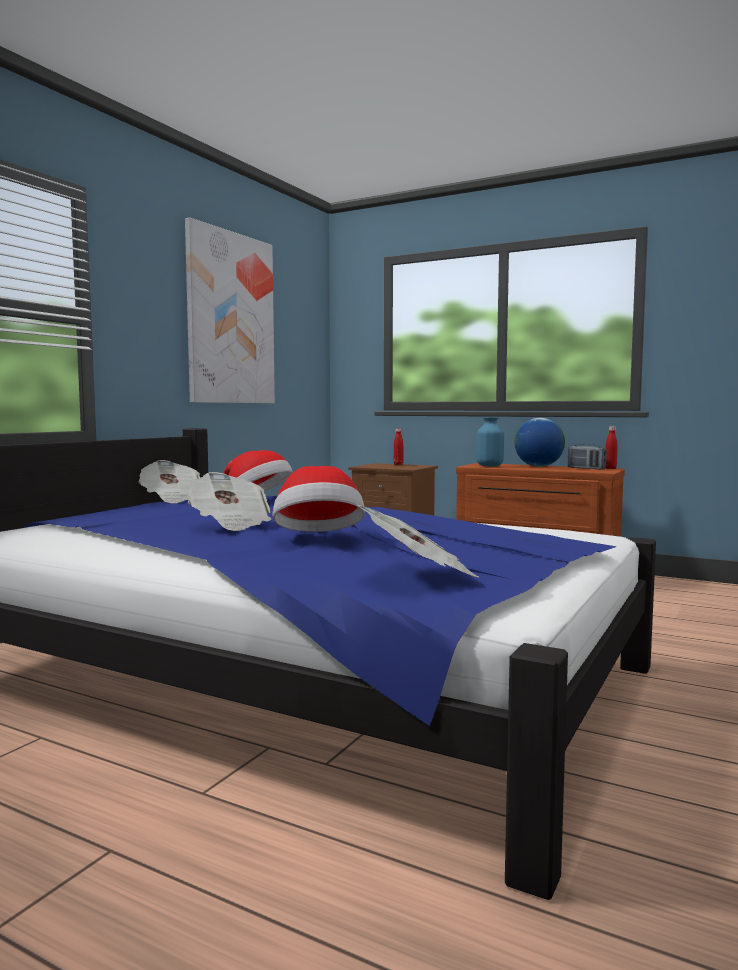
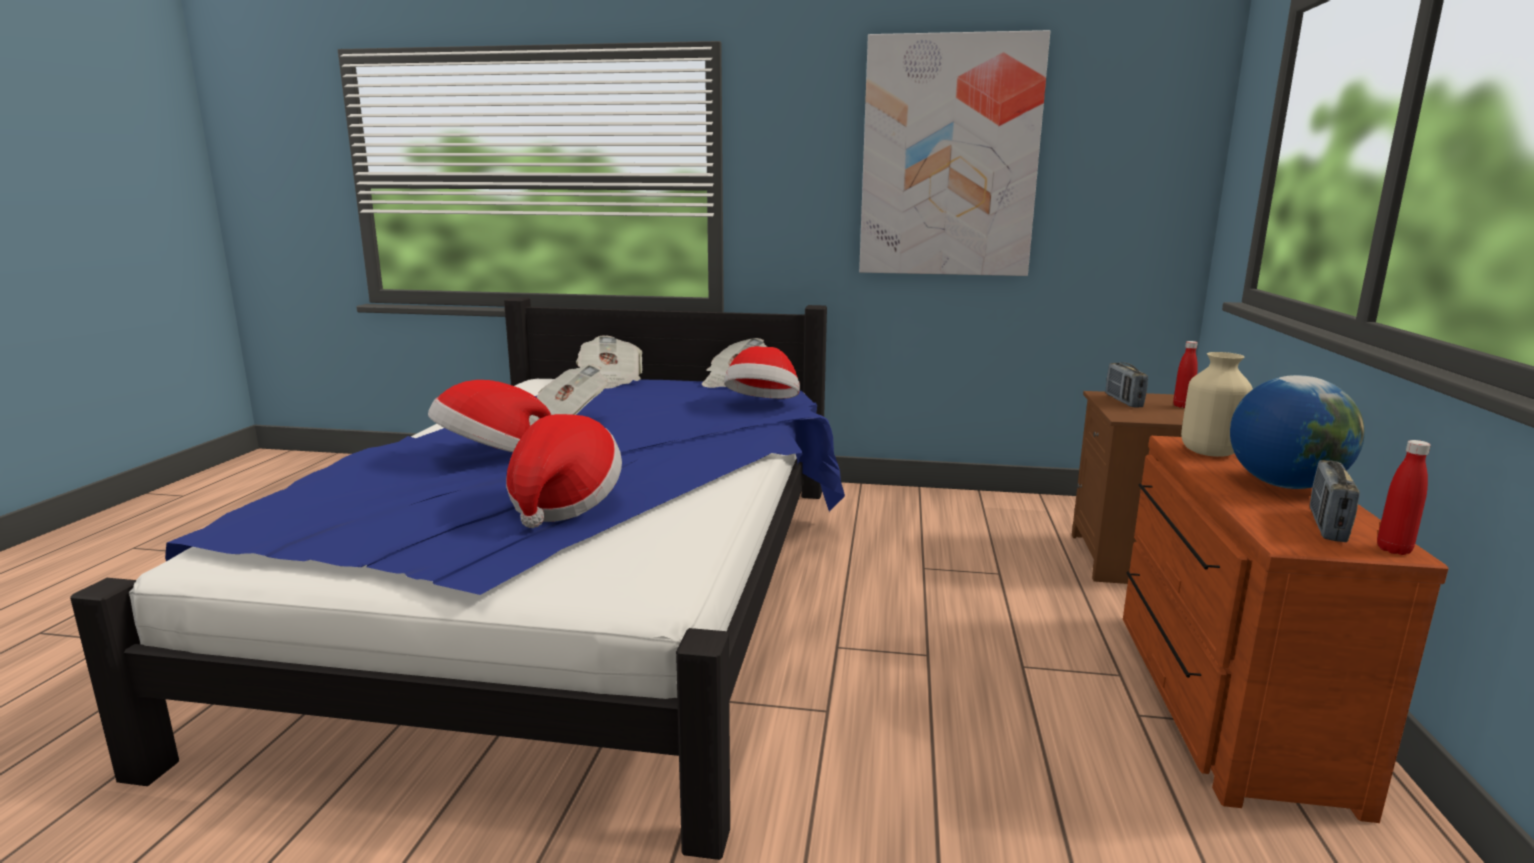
camera: 70 degrees right, 10 degrees up
(379, 466) = (1123, 401): none -> radio
(419, 573) = (296, 504): newspaper -> newspaper (611, 380)
(469, 529) = (563, 504): none -> hat
(490, 466) = (1210, 452): blue vase -> beige vase

